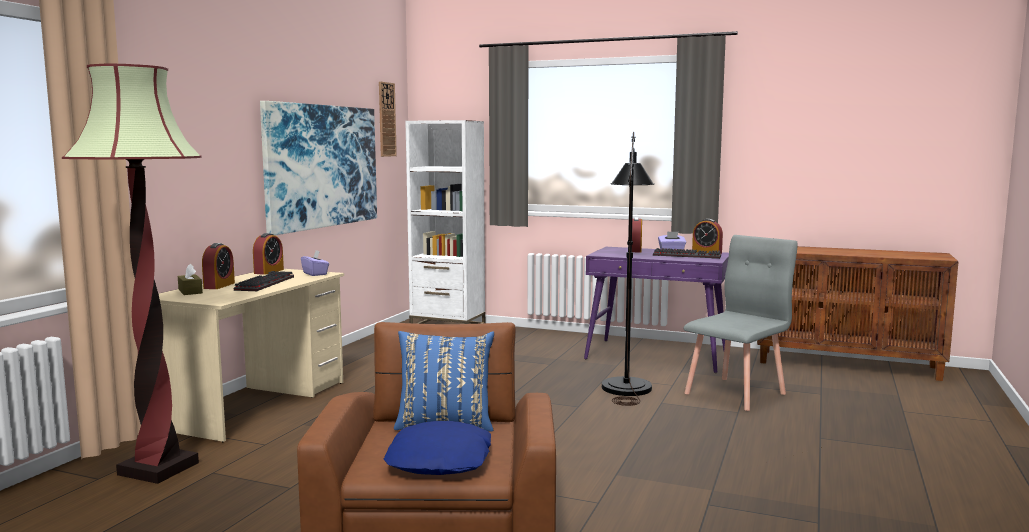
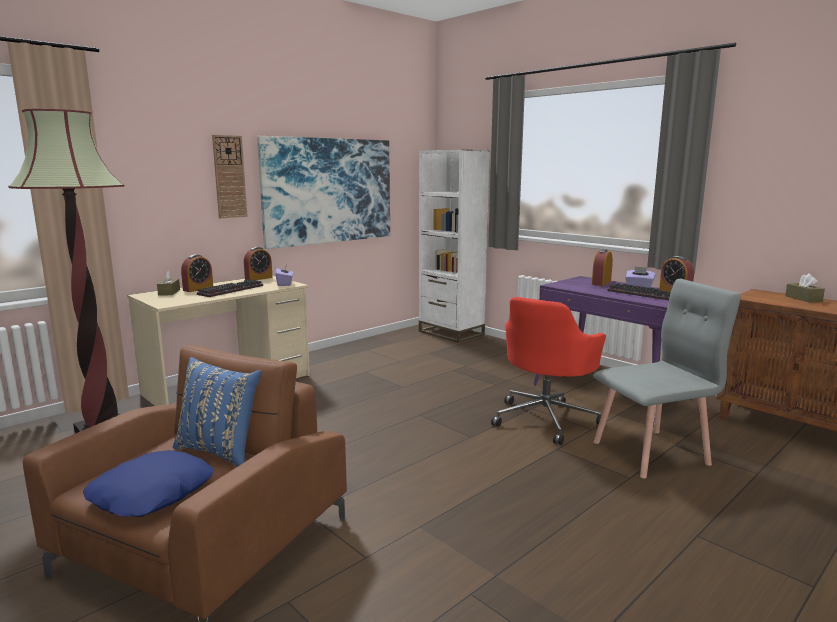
camera: 25 degrees right, 5 degrees up
(386, 119) = (407, 149): wall clock -> wall clock (229, 177)
(627, 383) = (546, 419): black floor lamp -> red office chair
(811, 248) = (803, 298): none -> brown tissue box

